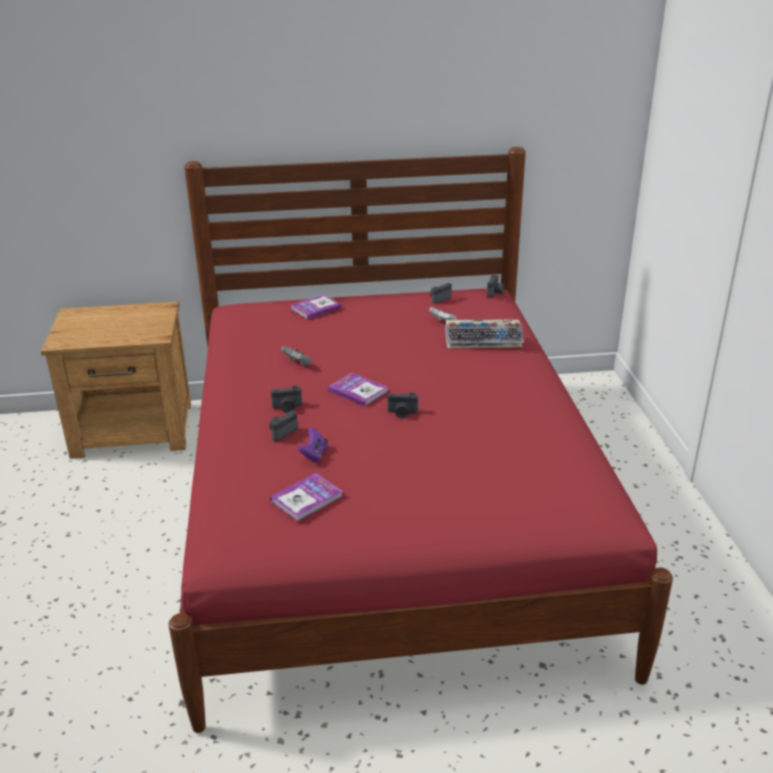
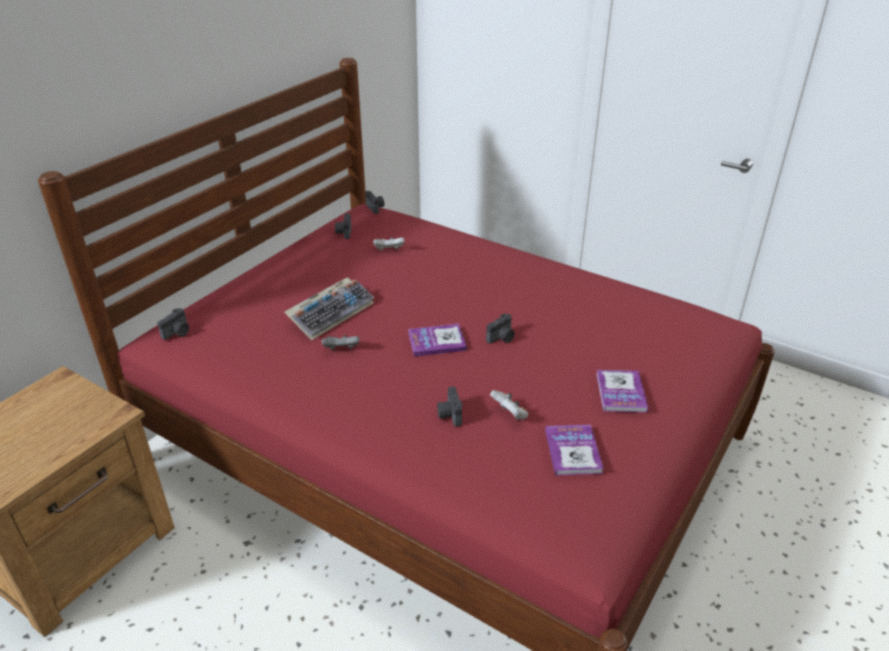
camera: 50 degrees left, 5 degrees up
(287, 407) = (411, 392): camera -> camera (177, 332)
(314, 455) = (509, 414): purple game controller -> white game controller
(315, 308) = (254, 293): book -> book (621, 392)
(484, 339) = (442, 248): keyboard -> keyboard (331, 313)

